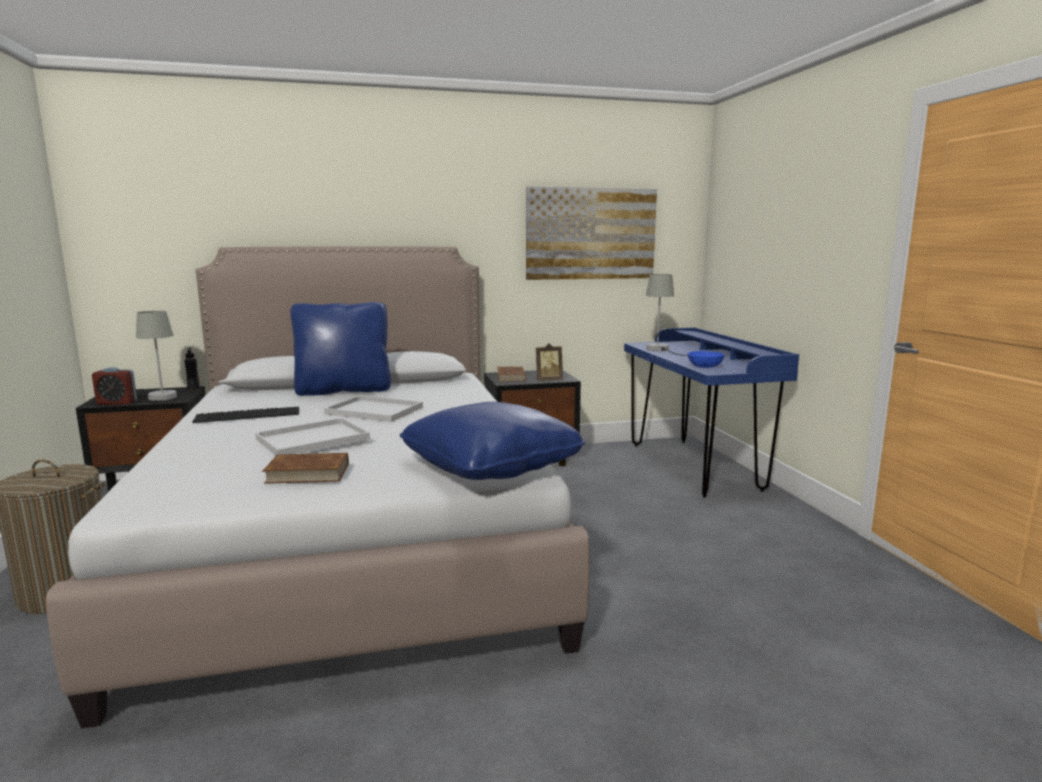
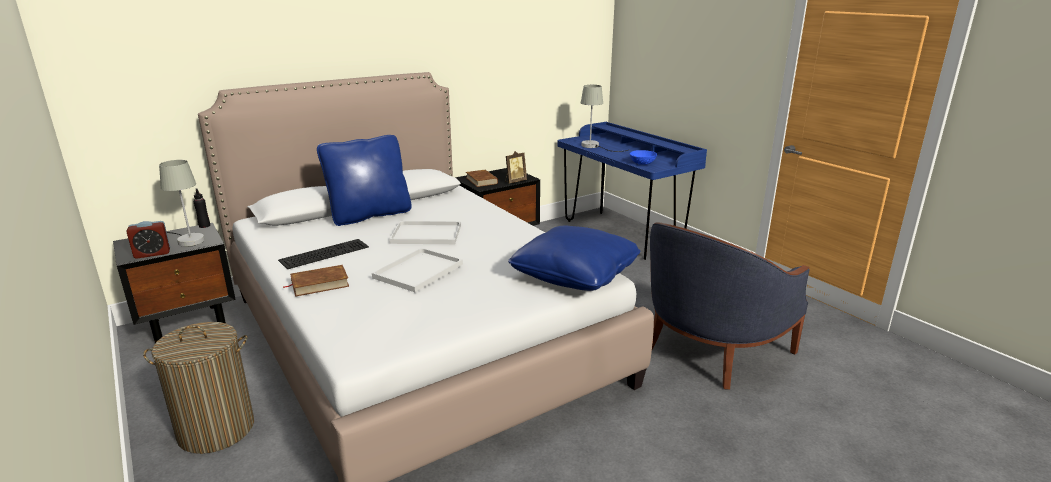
camera: 20 degrees left, 10 degrees up
(307, 473) = (456, 303): brown book -> brown book (319, 284)
(591, 234) = (530, 51): picture -> none
(724, 621) = (711, 348): none -> blue armchair

